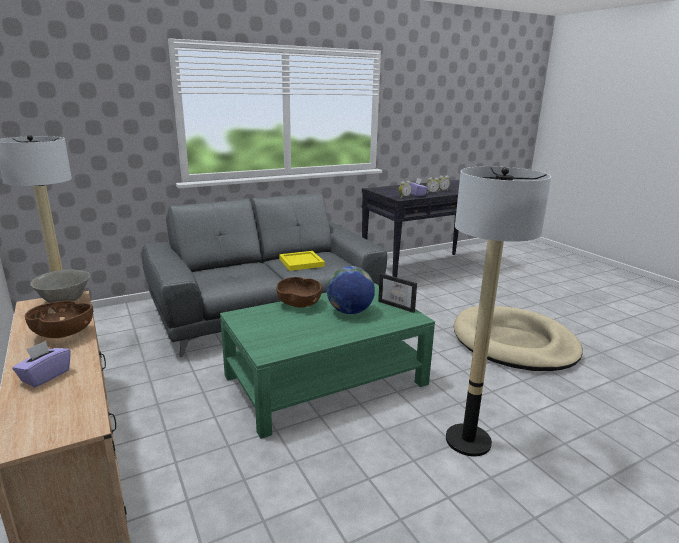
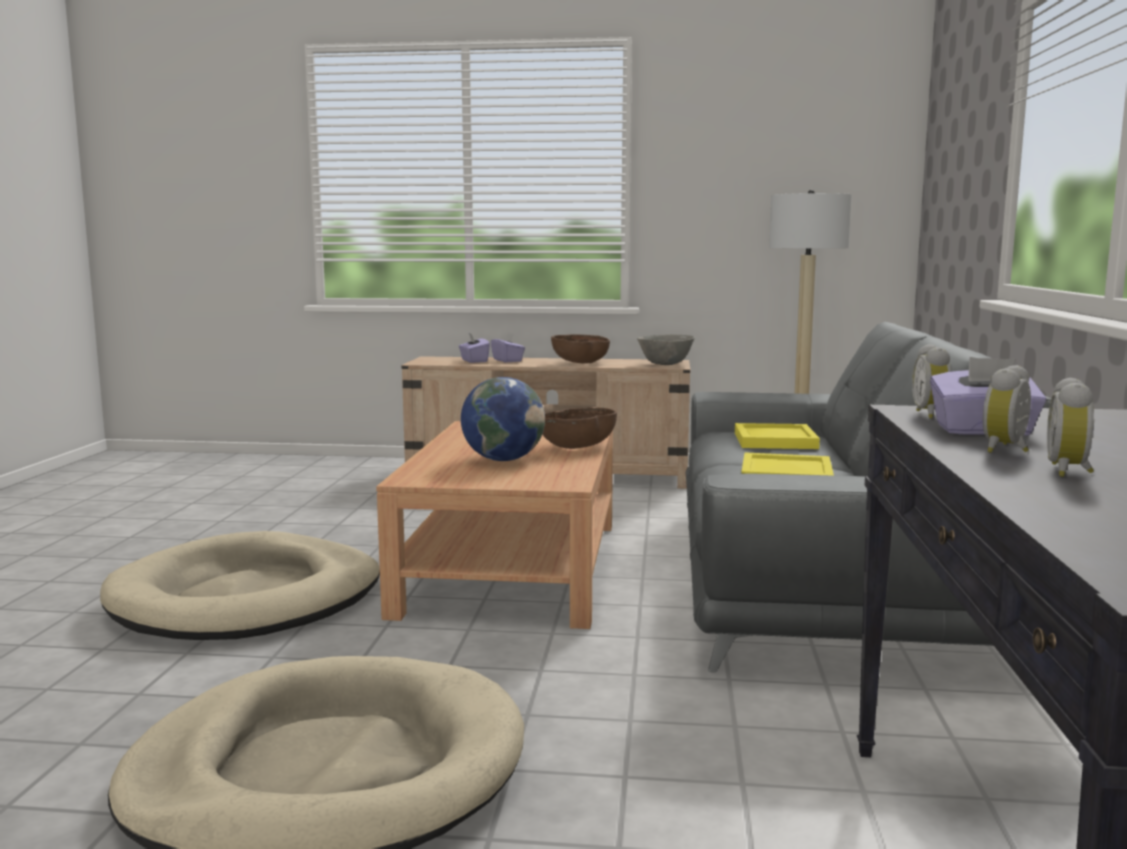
camera: 125 degrees right, 10 degrees down
(55, 395) = (474, 361): none -> purple tissue box
(229, 272) = (776, 440): none -> yellow tray
(326, 379) = (513, 567): green coffee table -> brown coffee table
(399, 305) = (467, 482): picture frame -> none
(467, 440) = (248, 598): floor lamp -> beige dog bed

